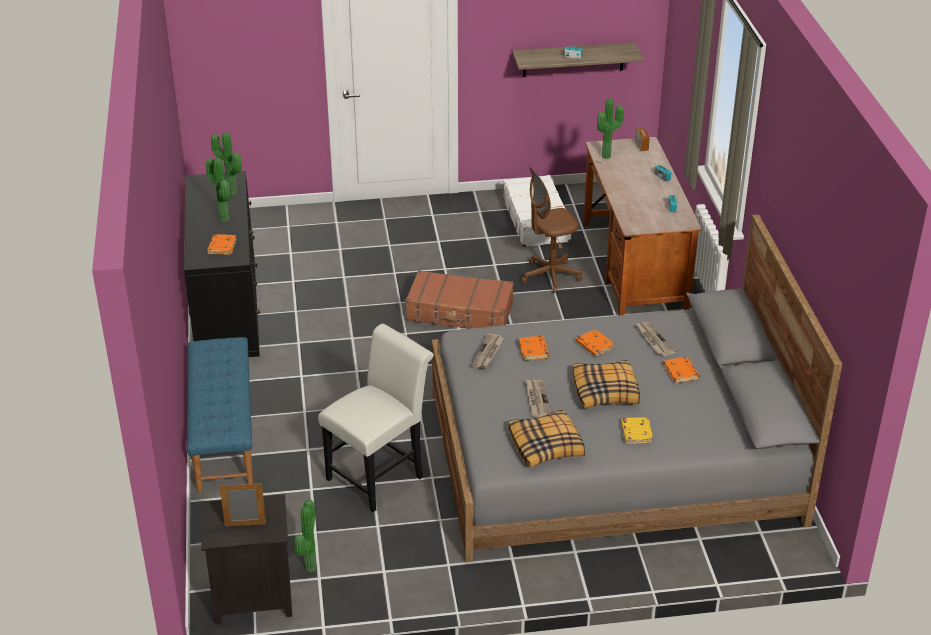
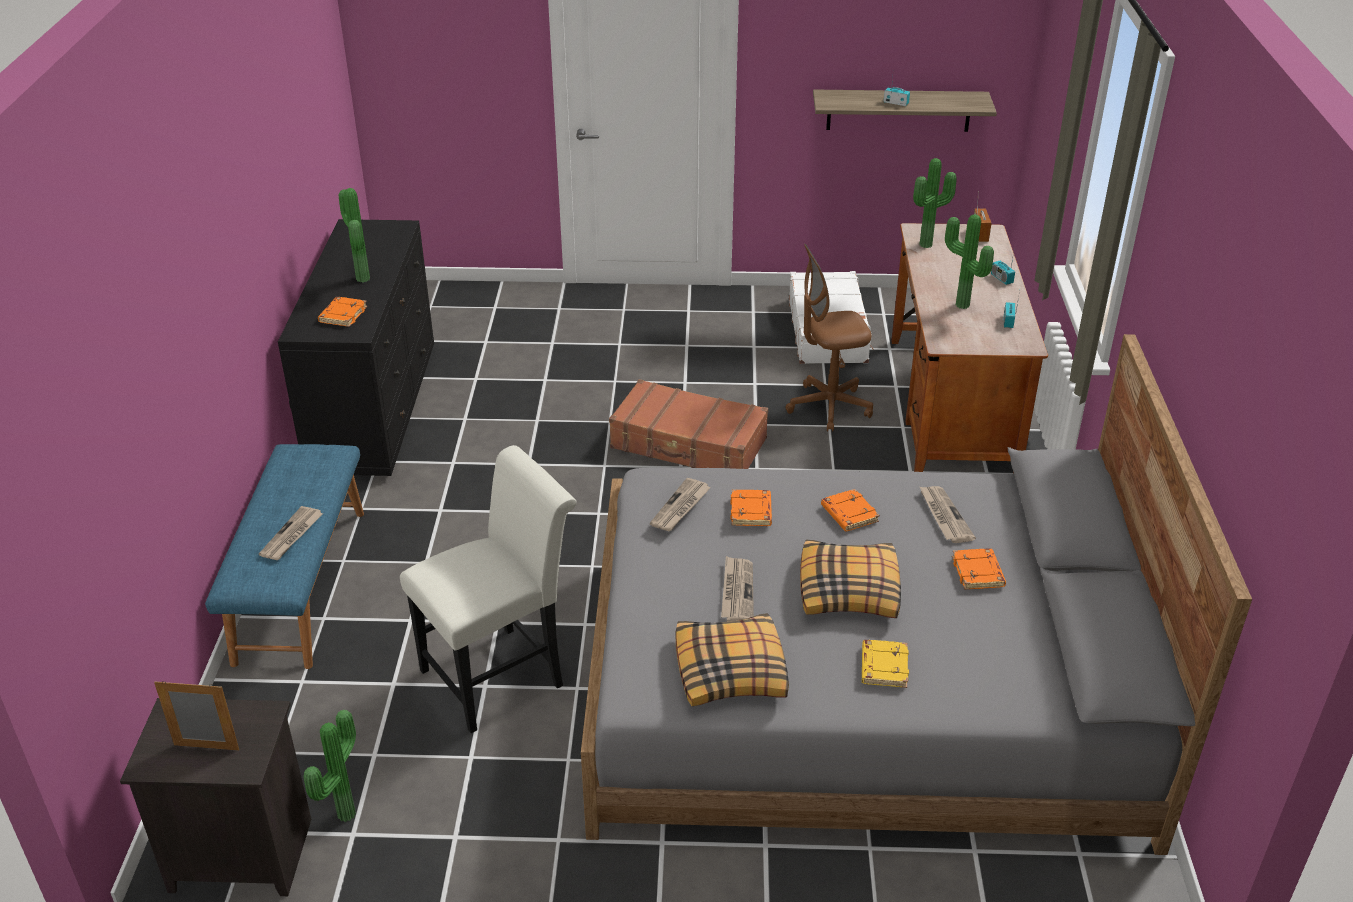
camera: 10 degrees right, 0 degrees up
(229, 400) = (292, 535): none -> newspaper
(230, 193) = (386, 246): potted plant -> potted plant (960, 306)

